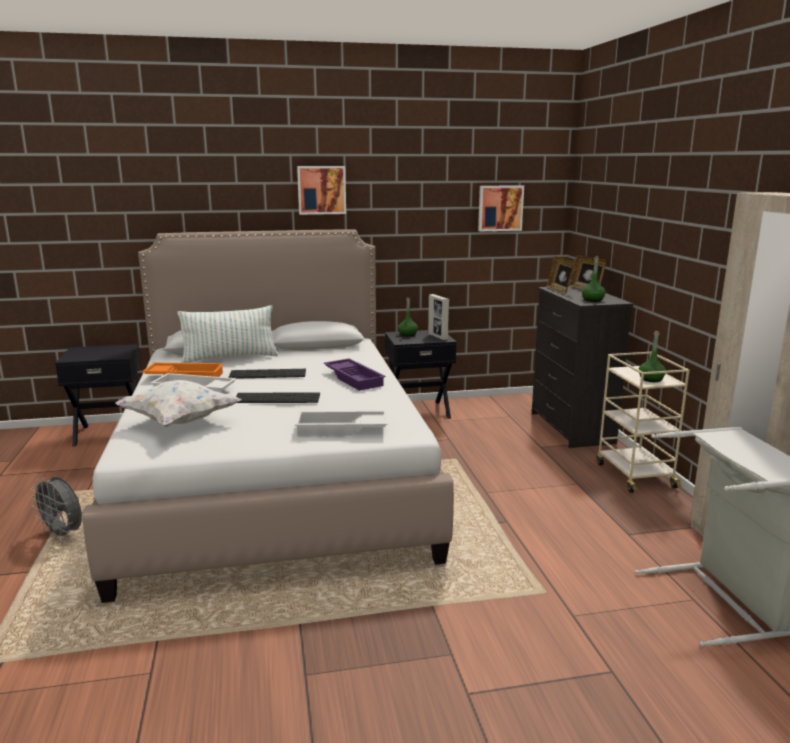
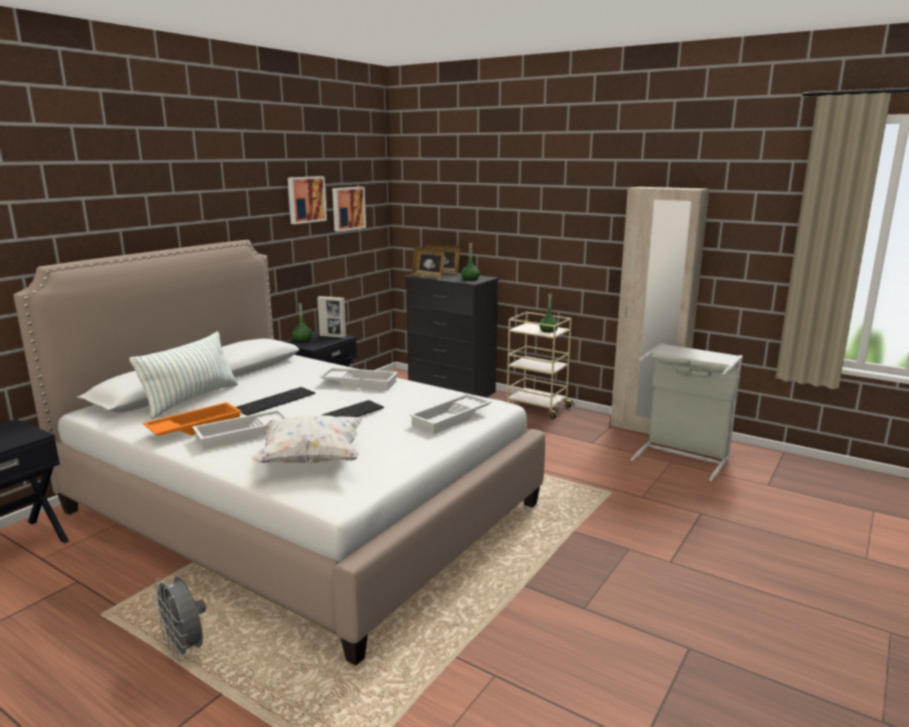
camera: 45 degrees left, 0 degrees up
(63, 535) = (185, 649): grey fan -> grey fan turned 60 degrees clockwise
(321, 190) = (205, 199): picture -> picture (305, 199)
(355, 378) = (360, 383): purple tray -> white tray

